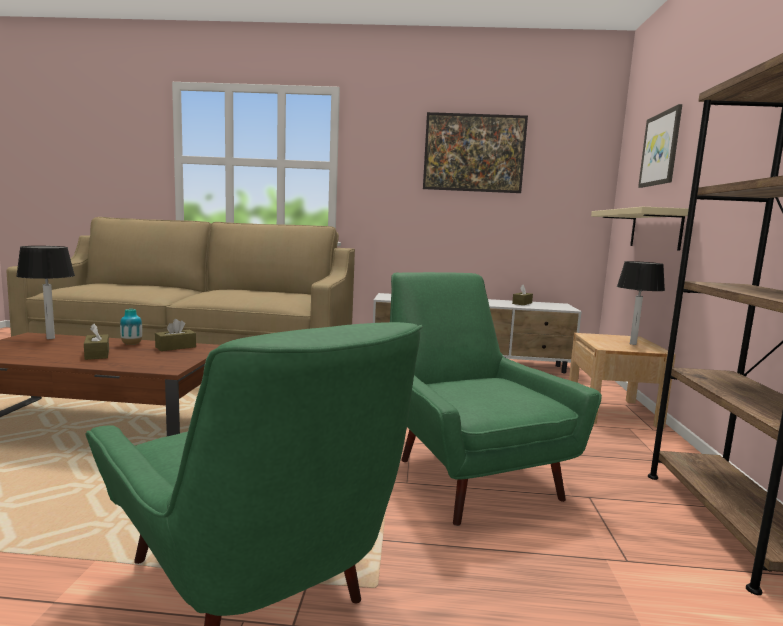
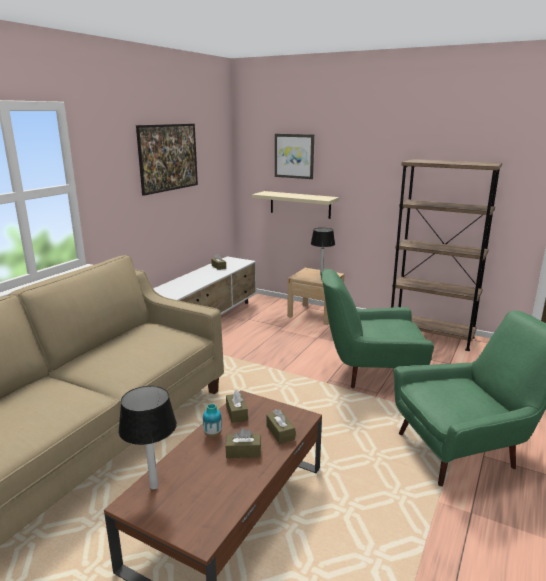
camera: 65 degrees left, 10 degrees up
(133, 362) = (280, 433): none -> brown tissue box

